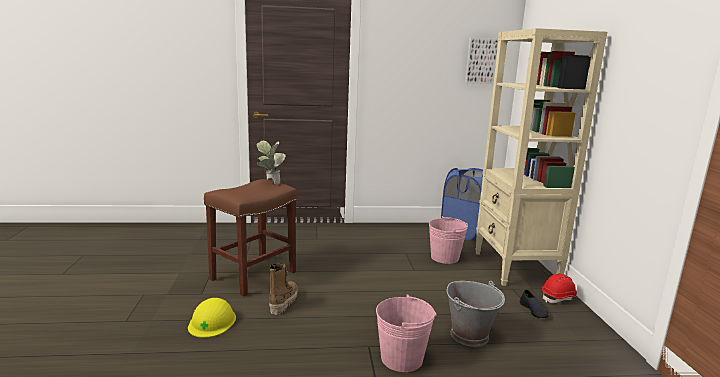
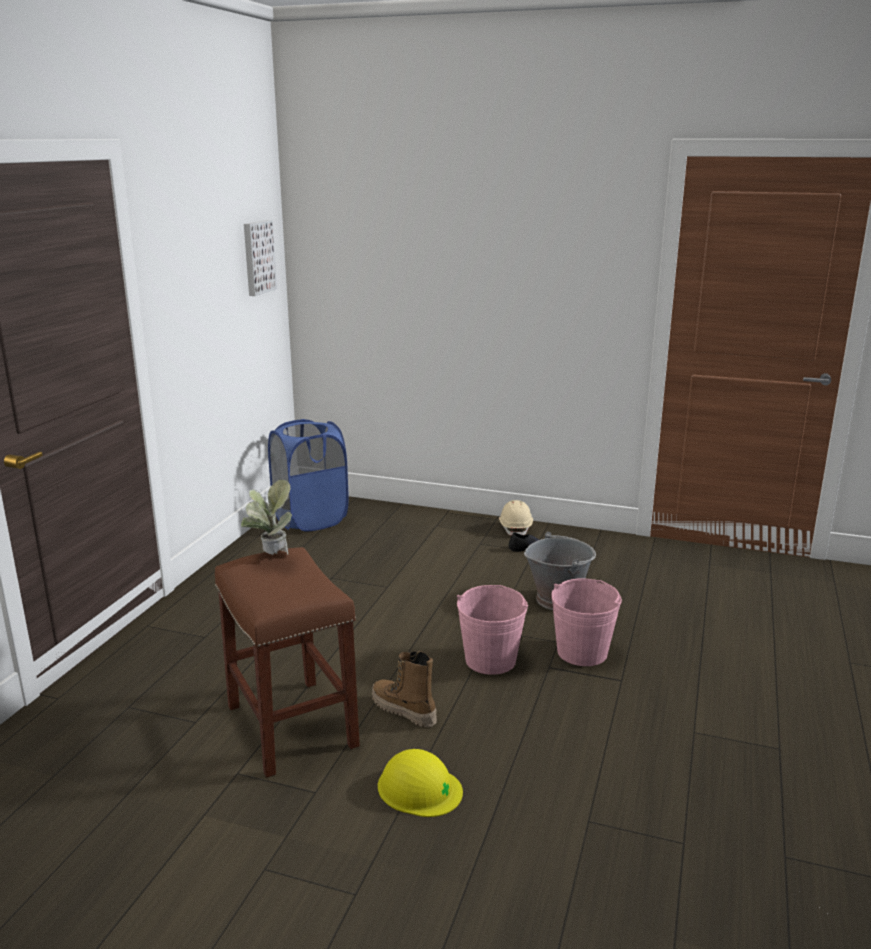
camera: 65 degrees left, 5 degrees up
(445, 257) = (370, 556): pink bucket -> pink bucket (490, 660)
(515, 268) = (435, 525): beige bookcase -> none
(559, 298) = (515, 528): red hard hat -> beige hard hat

